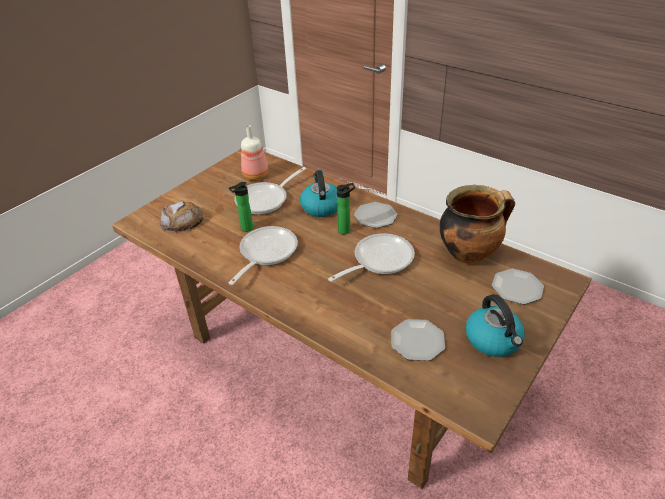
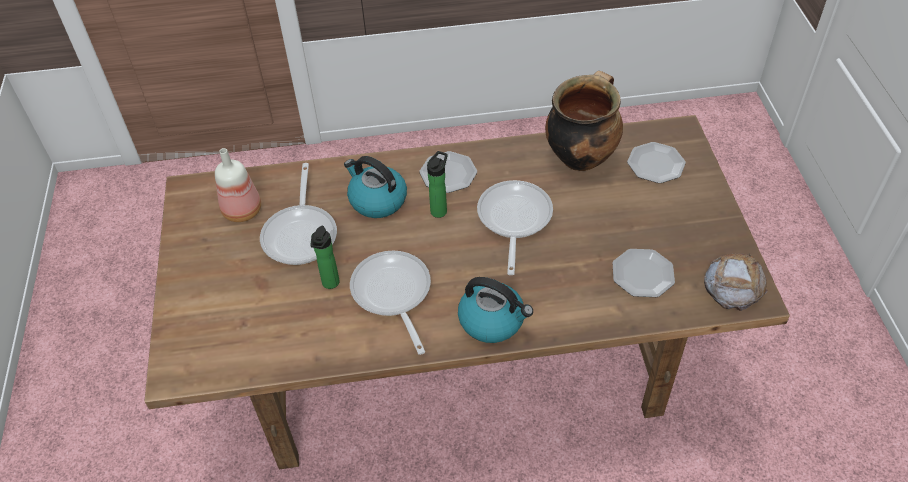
camera: 45 degrees left, 10 degrees up
(182, 221) = (236, 329): bread -> bread (733, 284)
(493, 340) = (694, 227): kettle -> kettle (493, 321)

